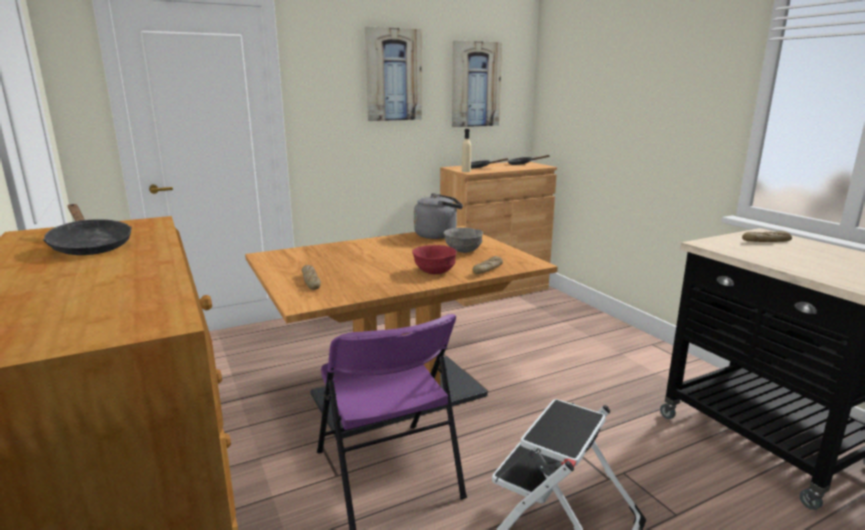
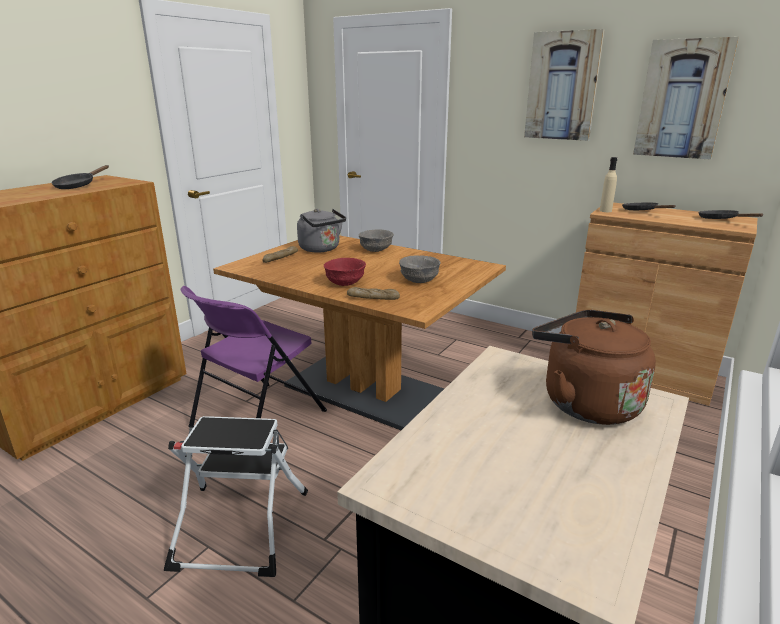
camera: 60 degrees right, 5 degrees up
(356, 247) = (376, 250): none -> grey bowl
(438, 235) = (454, 263): grey kettle -> grey kettle (321, 249)
(766, 241) = (585, 402): bread -> brown kettle

